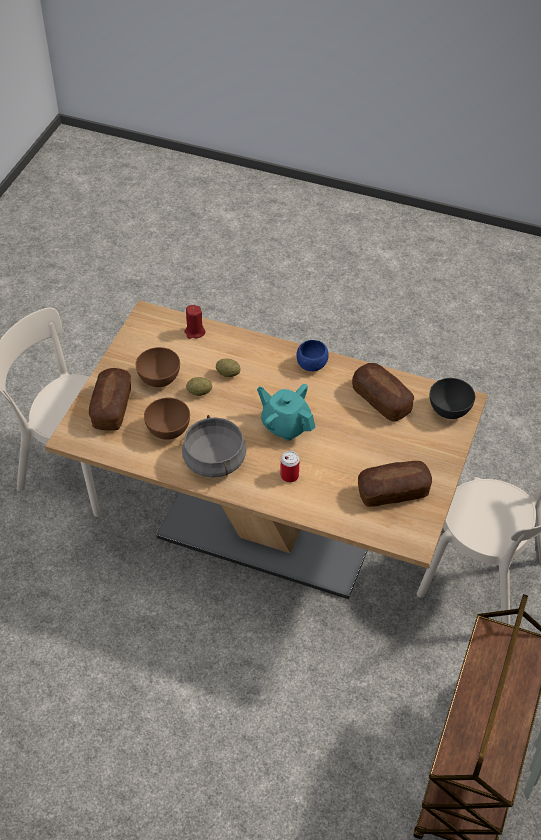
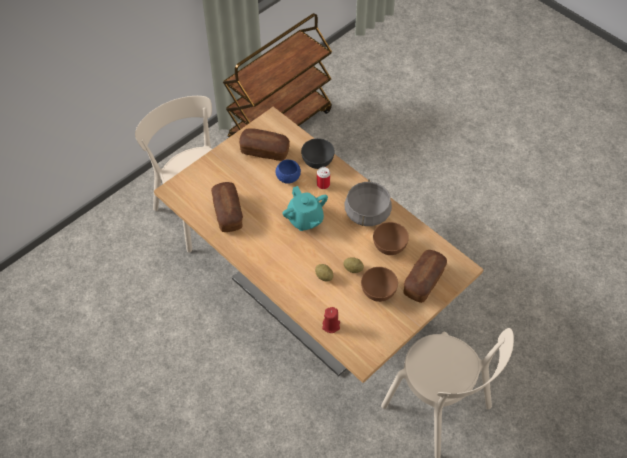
camera: 155 degrees left, 5 degrees up
(311, 364) = (258, 260): blue bowl -> blue bowl (288, 178)
(449, 410) = (188, 188): grey bowl -> grey bowl (318, 162)

